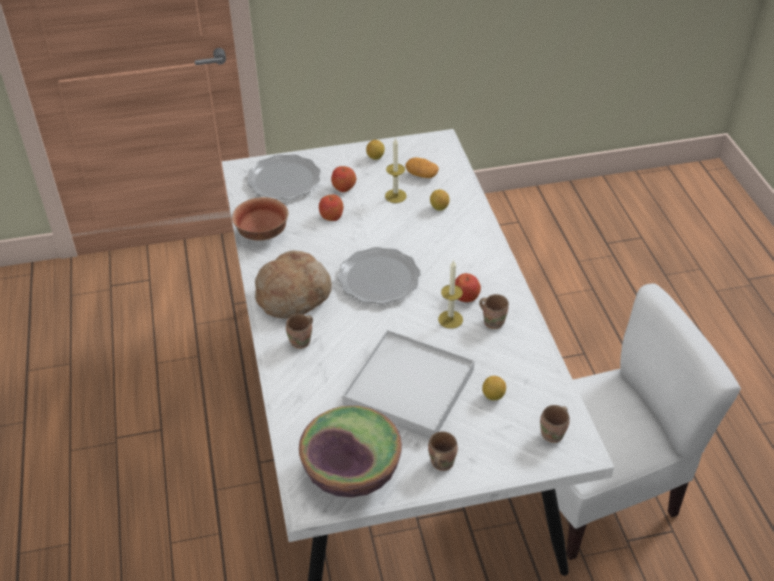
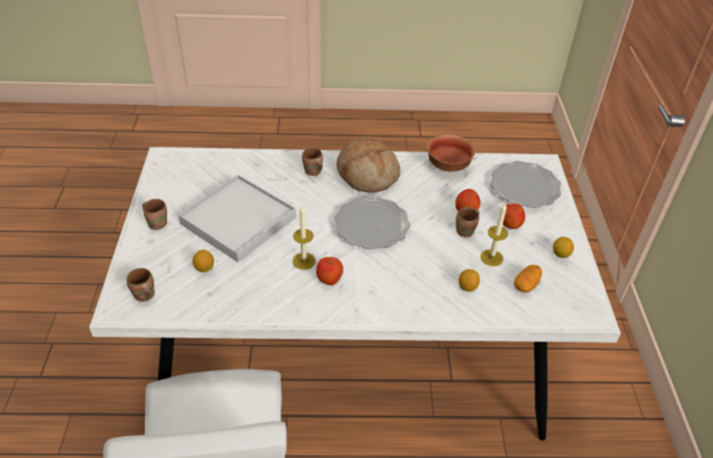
camera: 100 degrees right, 0 degrees up
(351, 471) = (178, 179): bowl -> none
(493, 321) = (290, 290): brown mug -> brown mug (466, 232)

